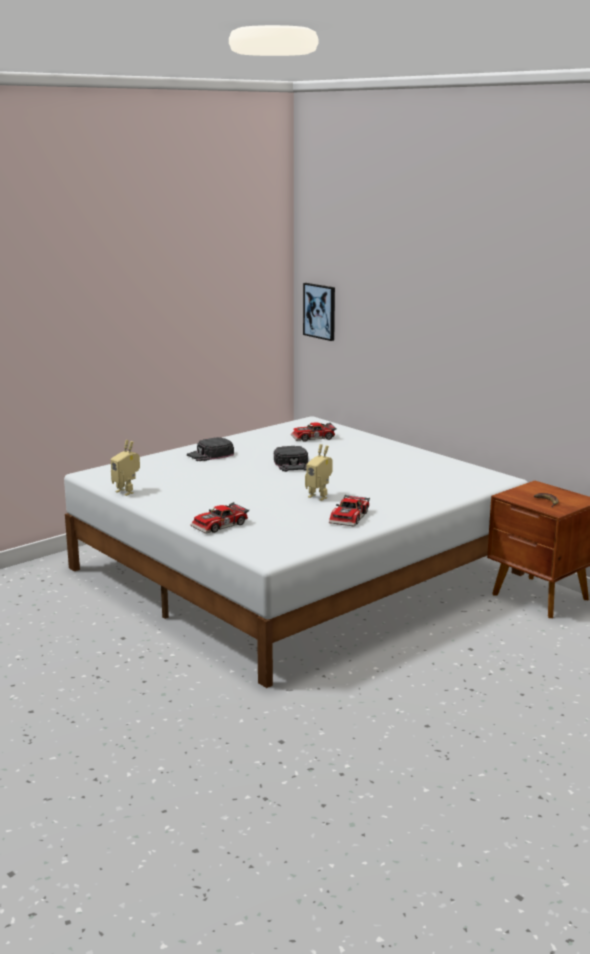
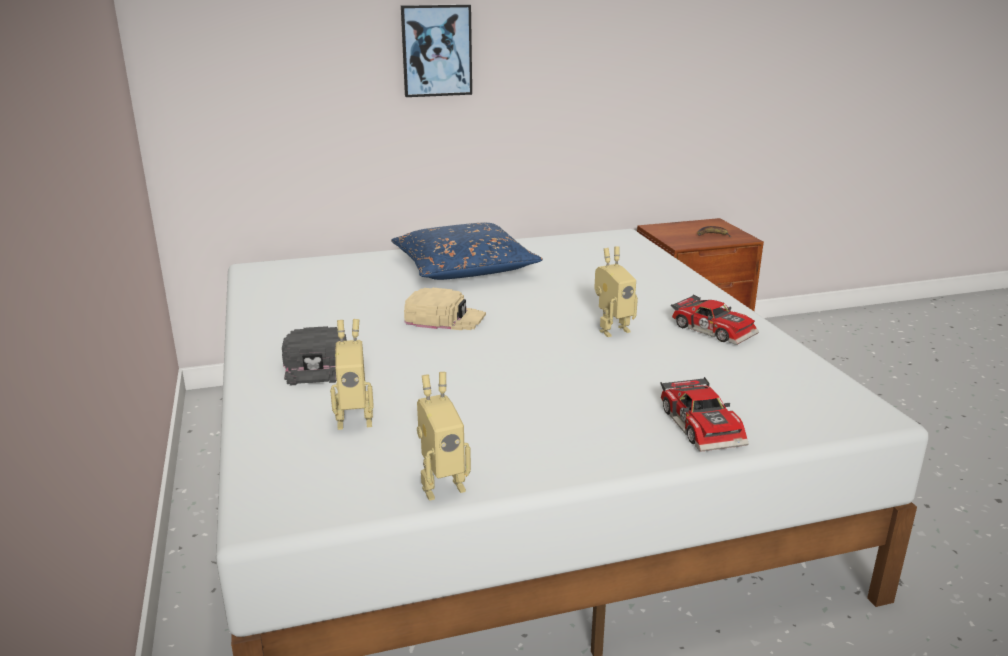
camera: 65 degrees left, 5 degrees up
(166, 470) = (354, 420): none -> toy robot
(292, 464) = (445, 318): black cap -> beige cap
(313, 438) = (341, 282): toy car -> none
(320, 311) = (208, 83): picture -> picture (436, 50)
(372, 455) = (464, 268): none -> blue pillow

